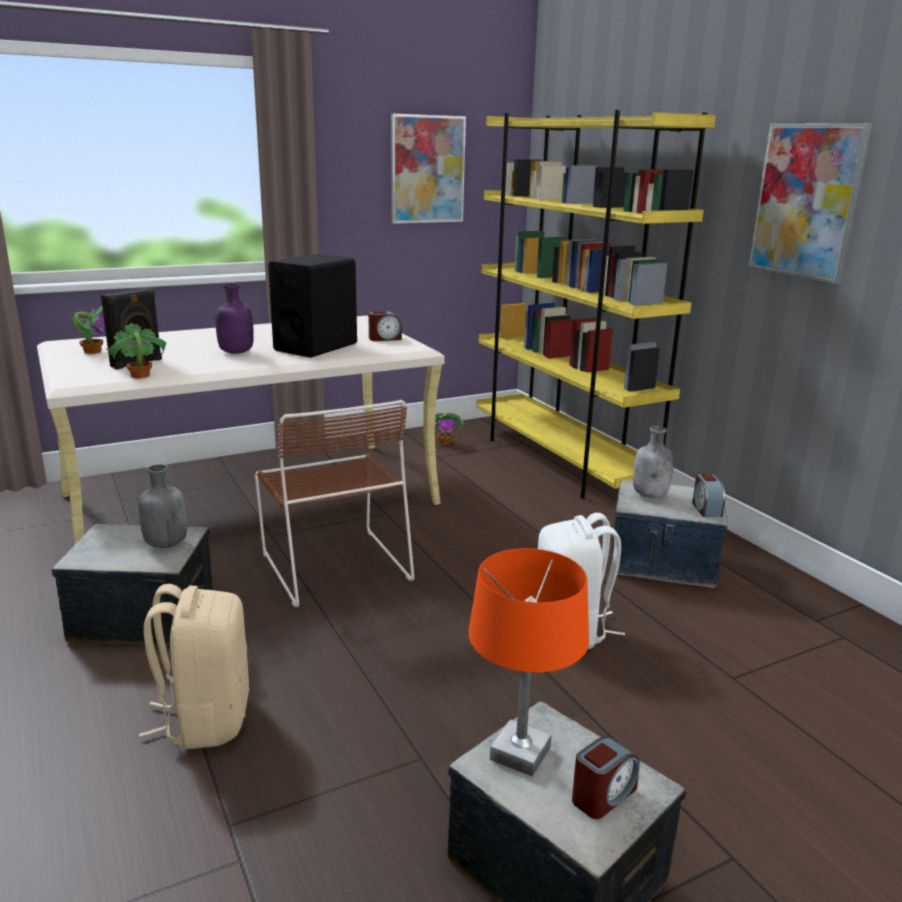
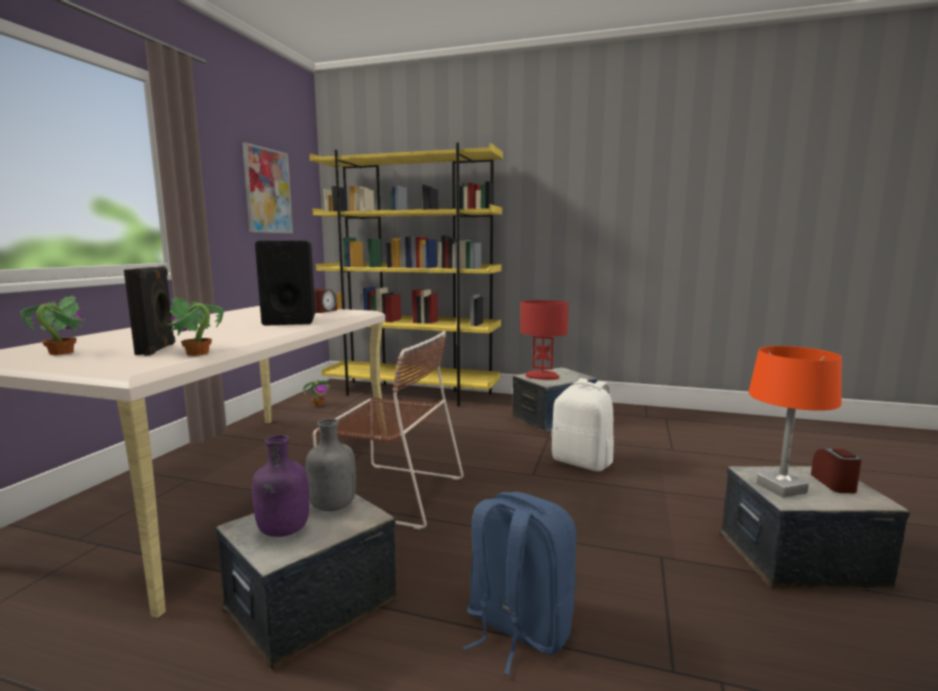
camera: 45 degrees left, 10 degrees down
(205, 718) = (516, 628): beige backpack -> blue backpack
(235, 352) = (232, 331): purple bottle -> purple bottle (283, 531)
(651, 495) = (542, 377): grey bottle -> red table lamp
(706, 509) = (576, 375): alarm clock -> none
(806, 201) = (570, 196): picture -> none

